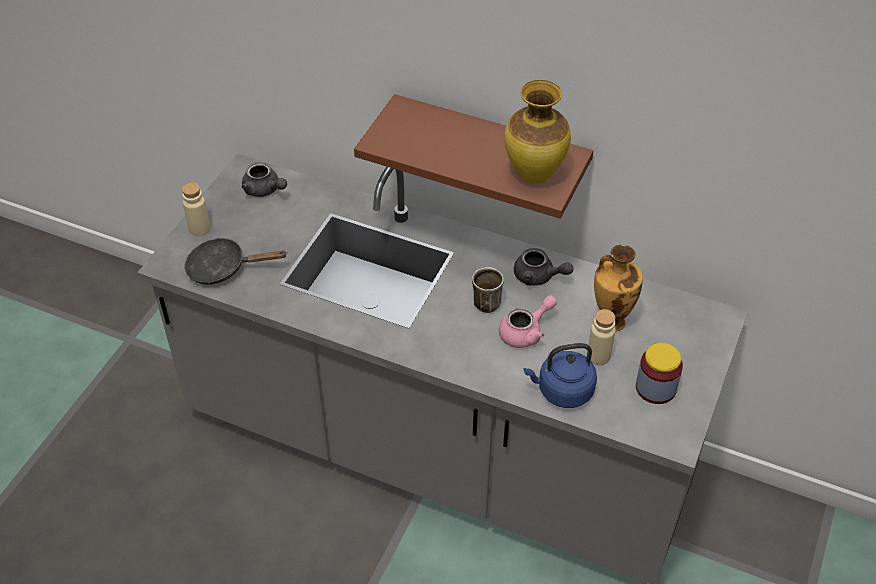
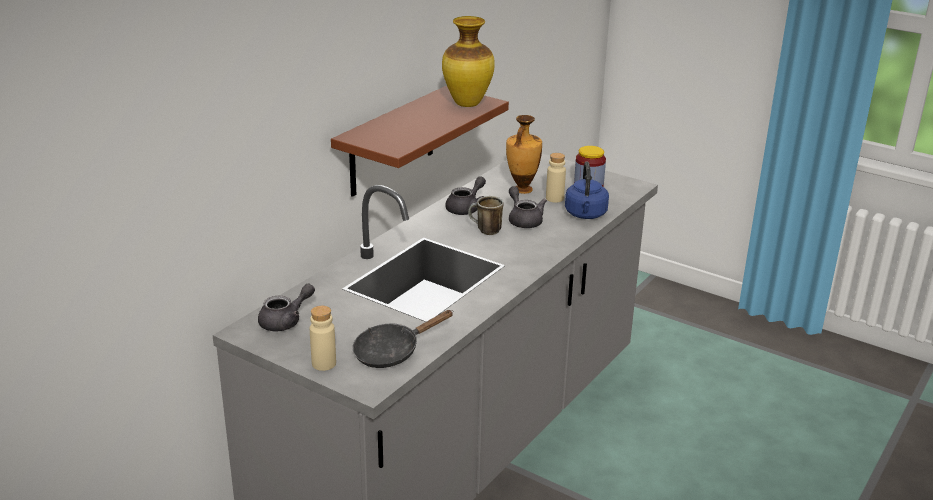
camera: 80 degrees left, 20 degrees down
(223, 268) = (392, 352): black frying pan -> black frying pan turned 45 degrees clockwise
(526, 332) = (524, 220): pink teapot -> grey teapot

